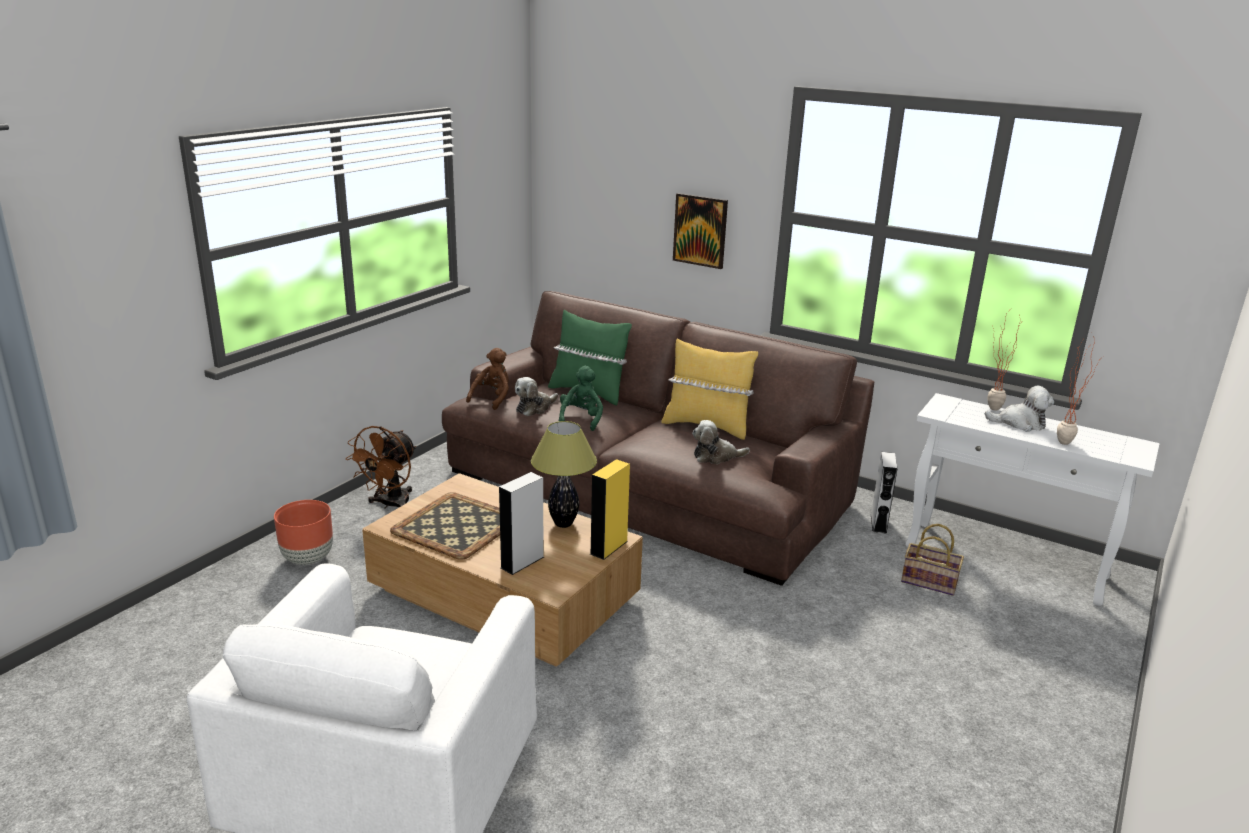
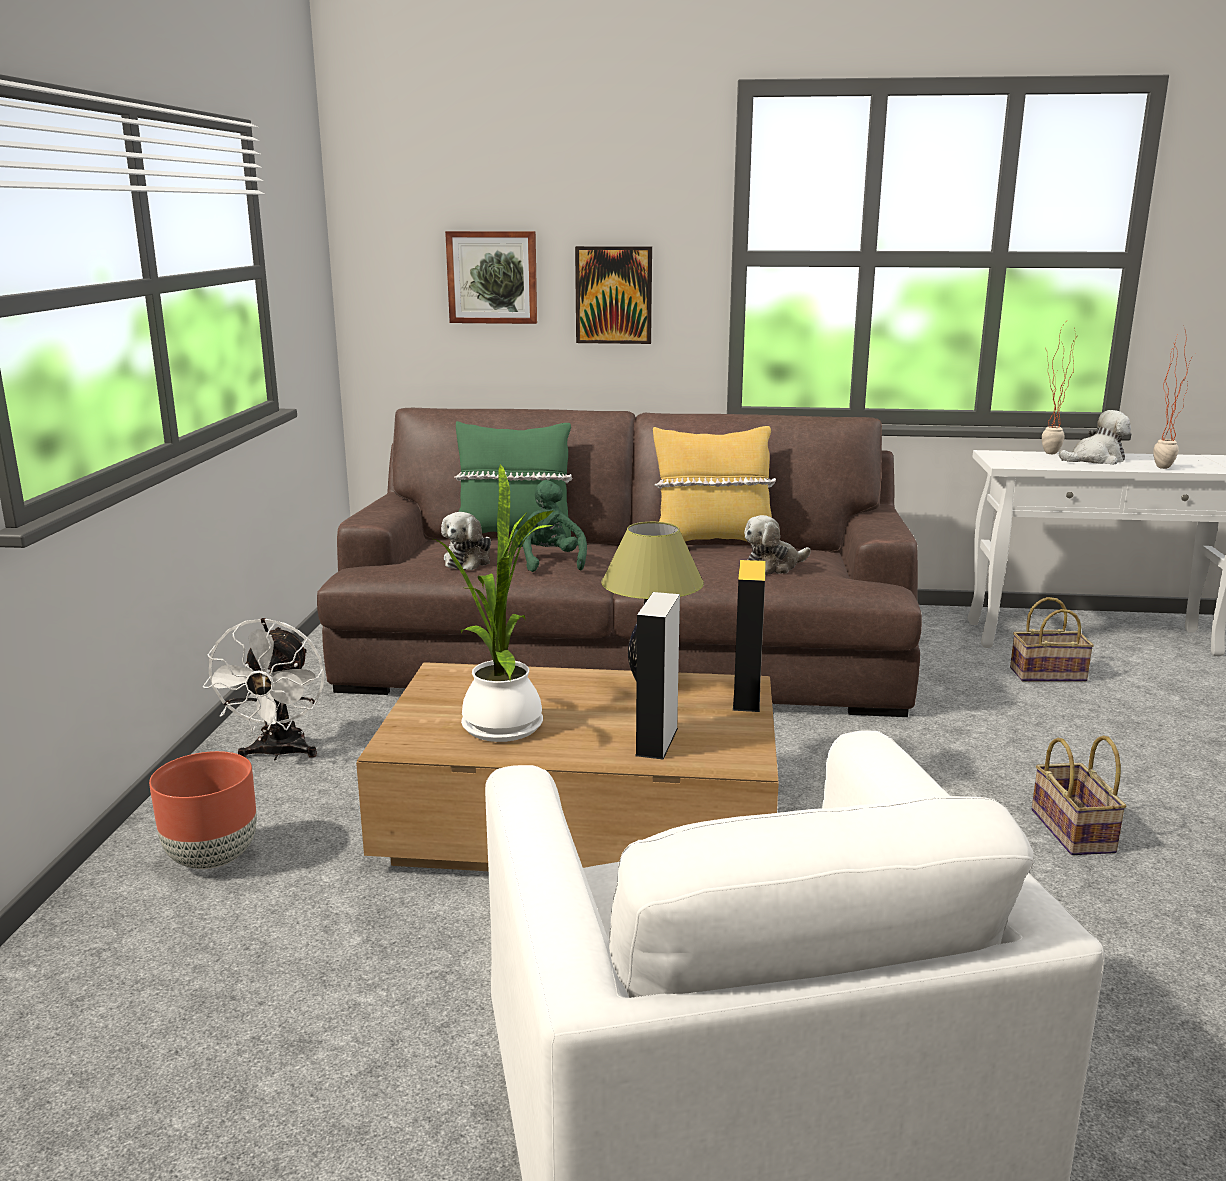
camera: 25 degrees left, 5 degrees down
(390, 505) = (278, 753): brown fan -> white fan
(456, 526) = (504, 723): tray -> potted plant
(492, 399) = (390, 562): brown plush toy -> none
(625, 206) = (492, 277): none -> picture
(795, 700) = (1075, 832): none -> basket
(878, 524) = (927, 632): grey speaker -> none

